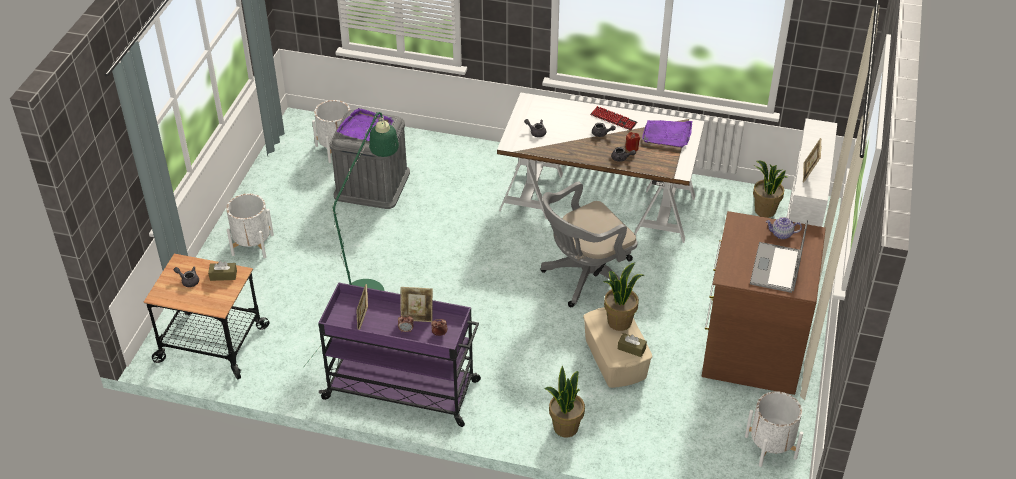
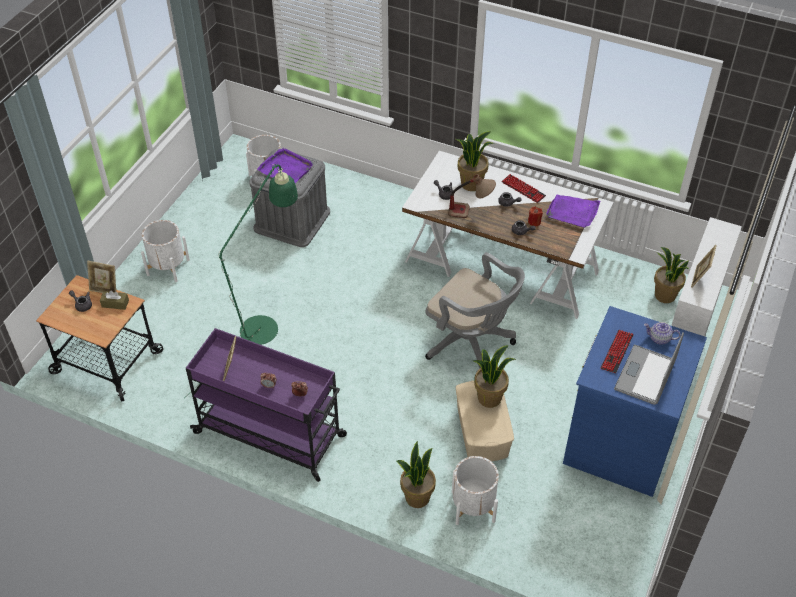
camera: 10 degrees right, 5 degrees up
(417, 317) = (283, 373): picture frame -> picture frame (105, 289)
(561, 119) = (471, 183): none -> potted plant
(567, 146) = (470, 212): none -> table lamp
(585, 278) = (471, 343): grey office chair -> grey office chair turned 120 degrees counterclockwise
(631, 348) = (495, 428): brown tissue box -> none
(744, 251) = (617, 352): none -> keyboard
(751, 348) = (619, 440): brown dresser -> blue dresser
(770, 447) = (615, 549): white planter -> white planter (473, 506)

